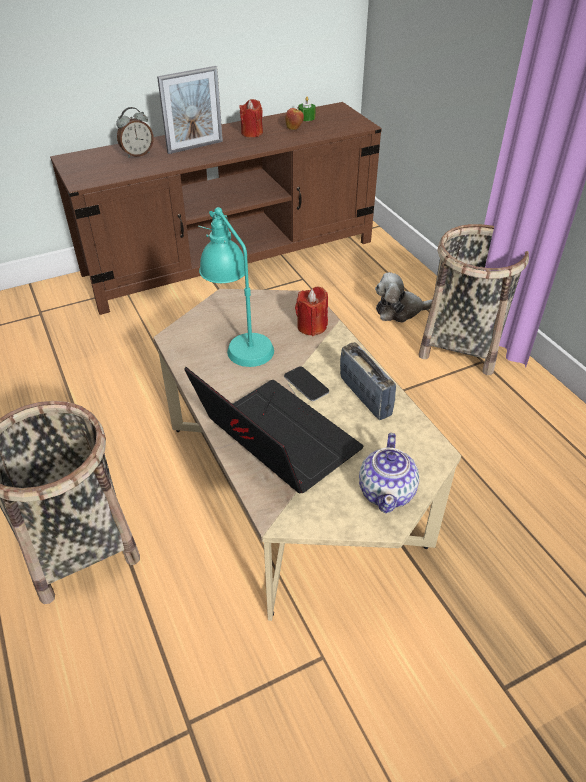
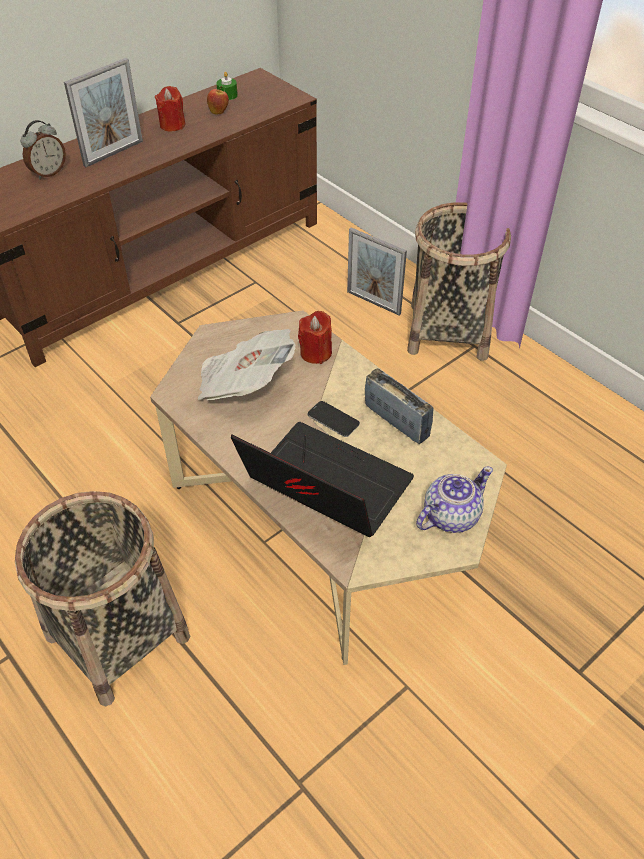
camera: 15 degrees left, 5 degrees up
(238, 341) = (244, 384): turquoise table lamp -> newspaper
(387, 491) = (450, 516): teapot -> teapot turned 120 degrees counterclockwise
(400, 311) = (373, 302): plush toy -> picture frame

